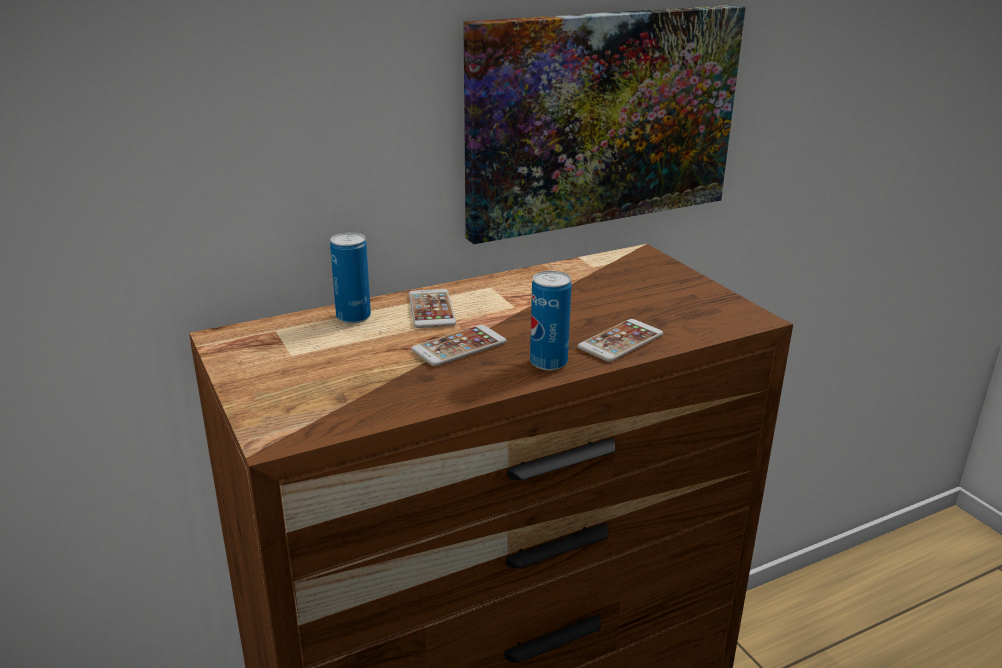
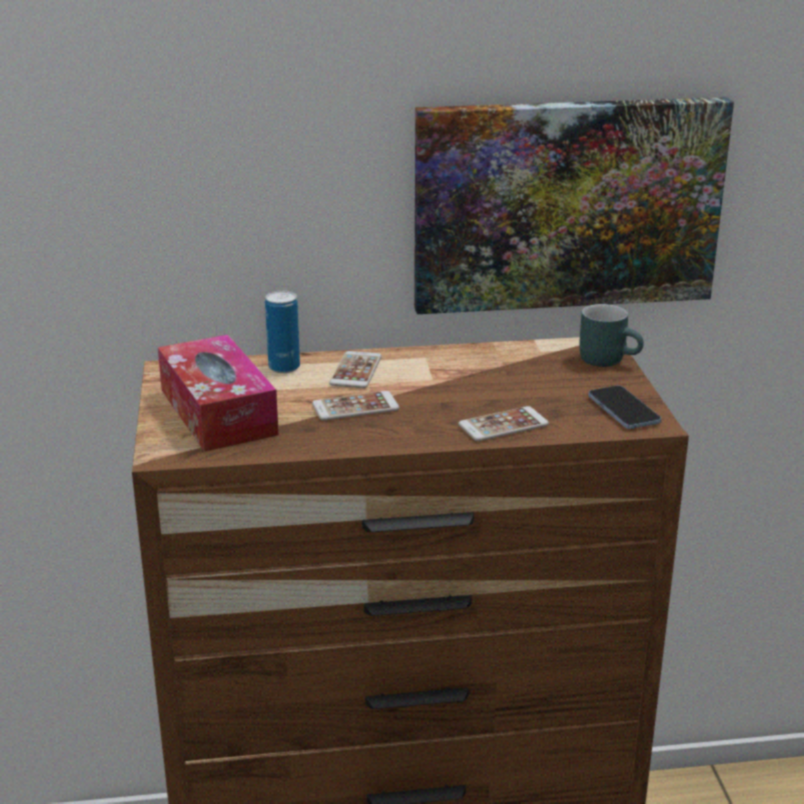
camera: 20 degrees right, 0 degrees up
(311, 376) = (218, 412): none -> tissue box
(548, 362) = (422, 433): can -> none
(661, 265) = (609, 359): none -> turquoise mug
(716, 309) = (623, 410): none -> phone

